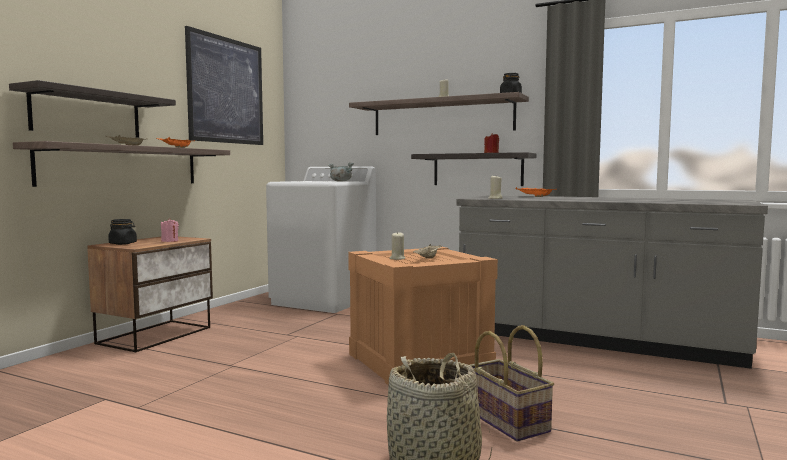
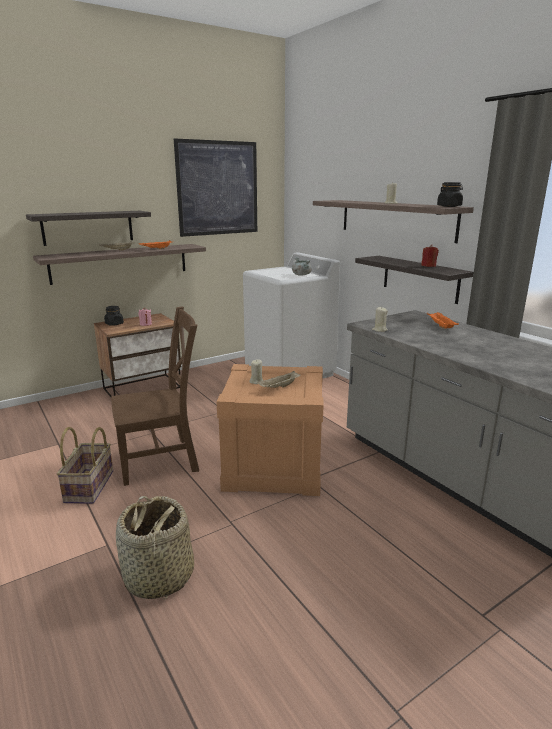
camera: 30 degrees right, 15 degrees up
(284, 383) = (162, 460): none -> brown chair
(508, 420) = (258, 556): basket -> basket (90, 487)

